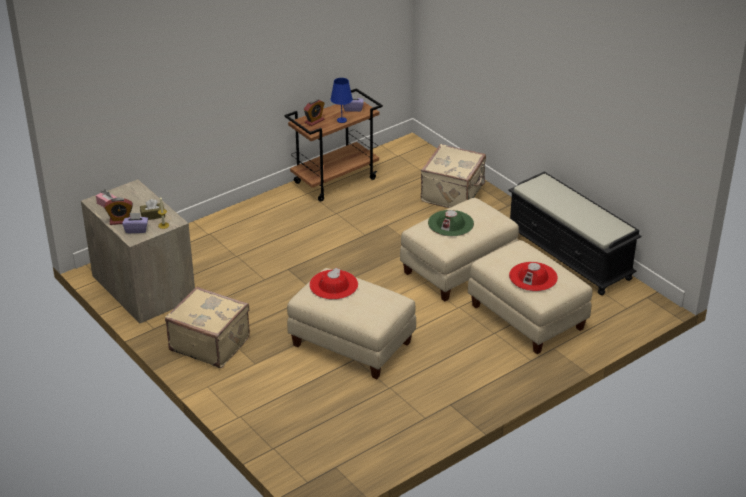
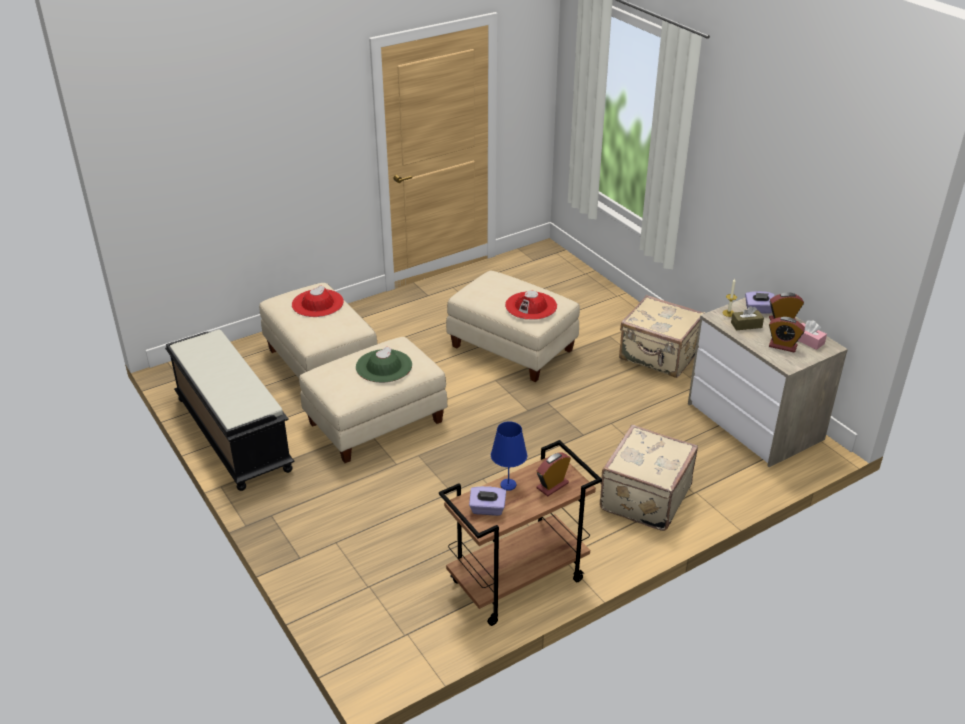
camera: 175 degrees left, 0 degrees up
(131, 200) = (782, 346): none -> alarm clock
(453, 193) = (341, 543): beige suitcase -> beige suitcase (643, 497)

